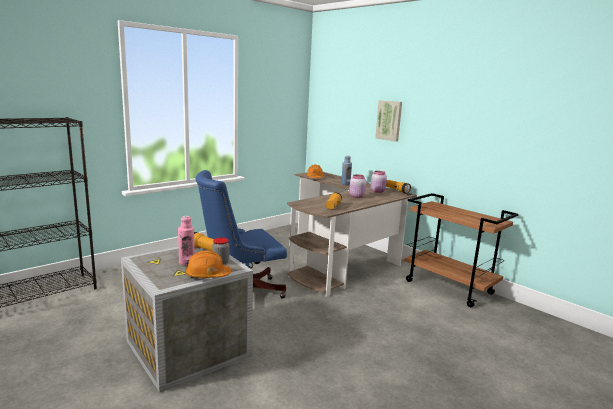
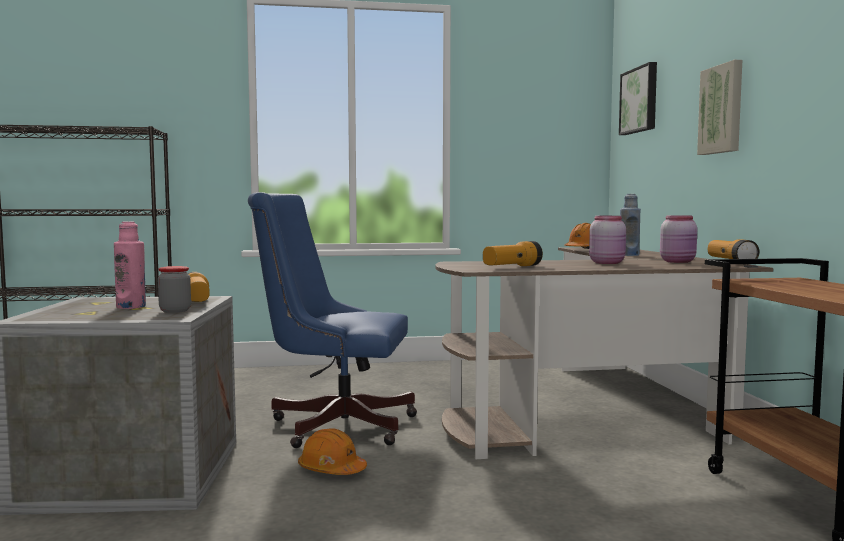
camera: 35 degrees right, 10 degrees down
(207, 275) = (112, 318): orange hard hat -> orange hard hat (331, 470)
(333, 99) = (640, 100): none -> picture

